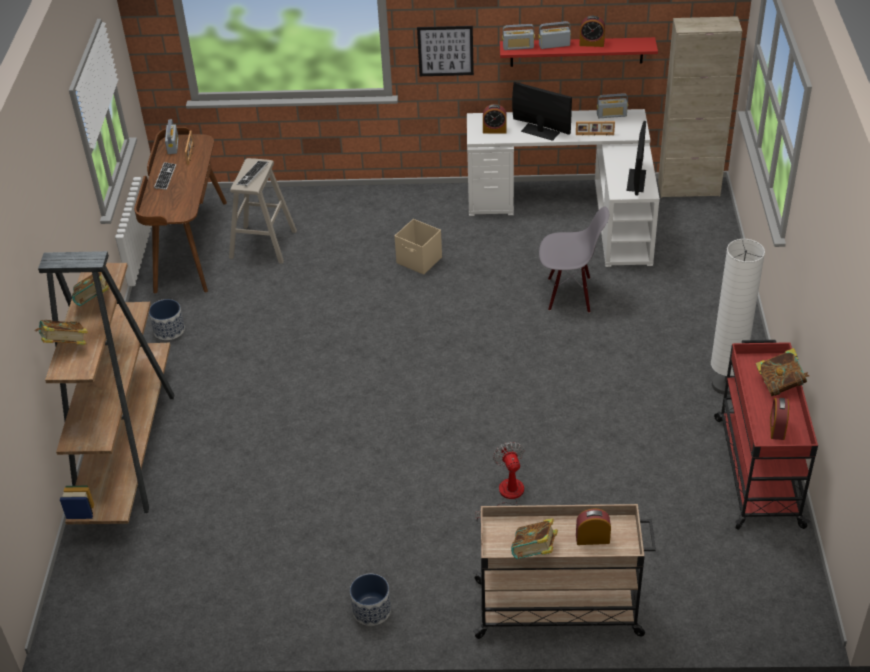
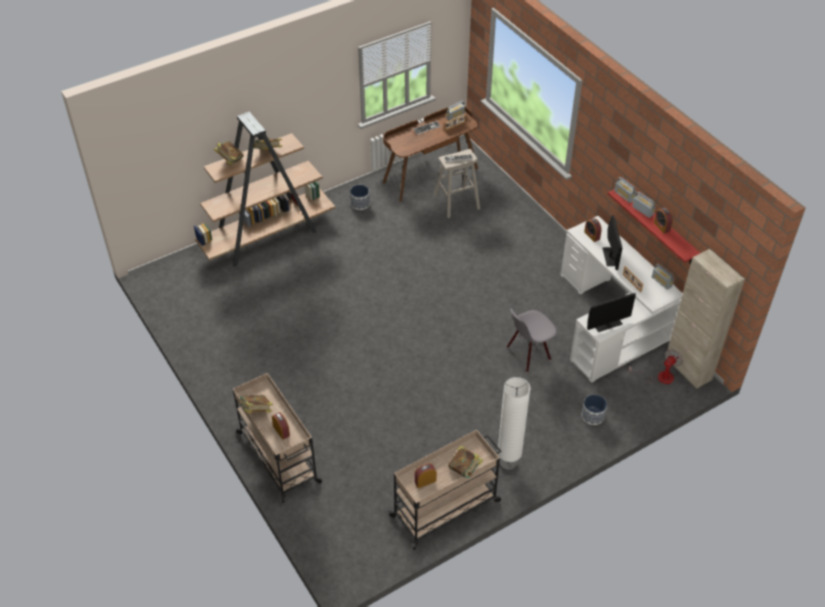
camera: 55 degrees right, 5 degrees up
(371, 610) = (229, 382): planter -> planter (592, 416)
(419, 261) = (500, 273): beige storage box -> none
(445, 51) = (597, 168): picture -> none
(505, 495) = (342, 399): fan -> fan (659, 377)
(569, 294) = (528, 354): grey chair -> grey chair turned 90 degrees clockwise
(757, 470) = (446, 508): red cart -> beige cart

